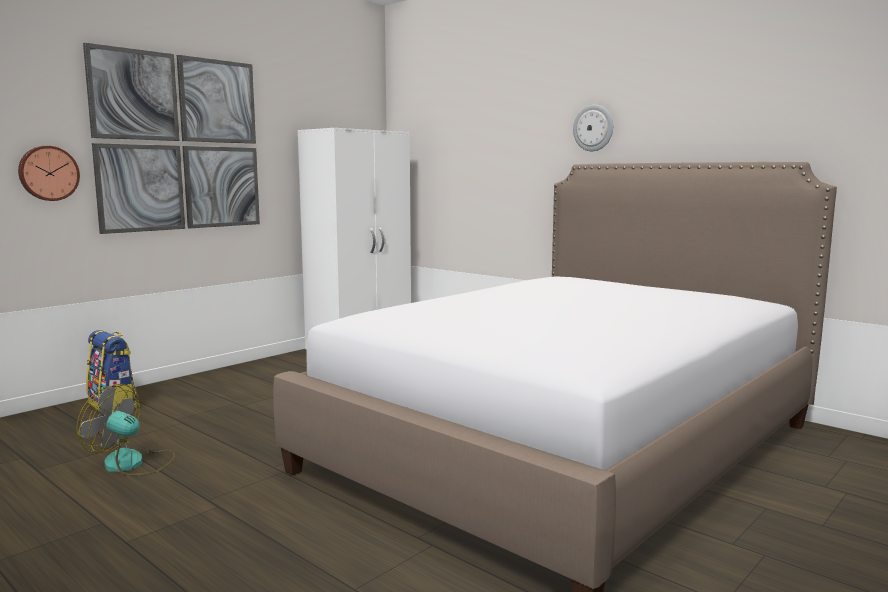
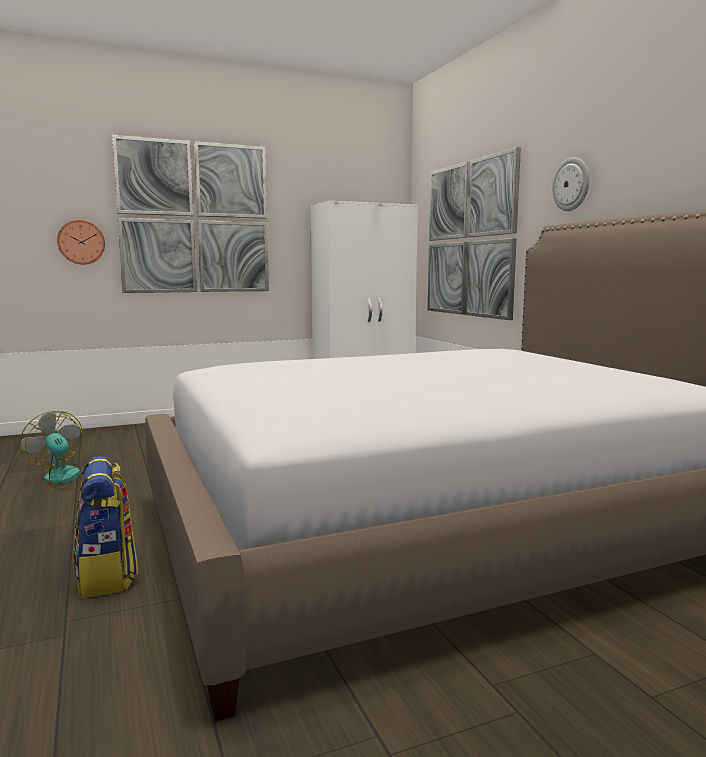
camera: 25 degrees right, 0 degrees up
(114, 406) = (116, 435): backpack -> backpack (107, 577)
(471, 169) = (469, 239): none -> picture

